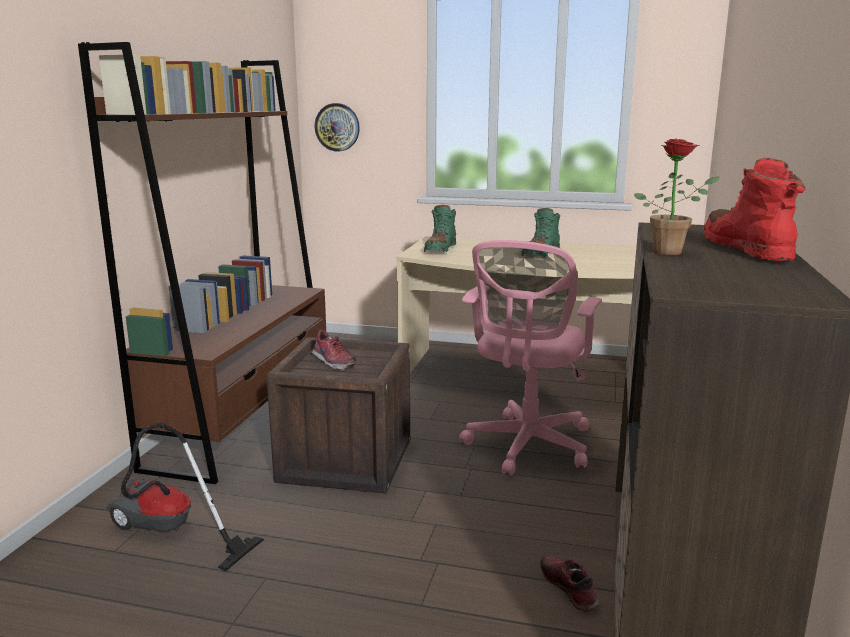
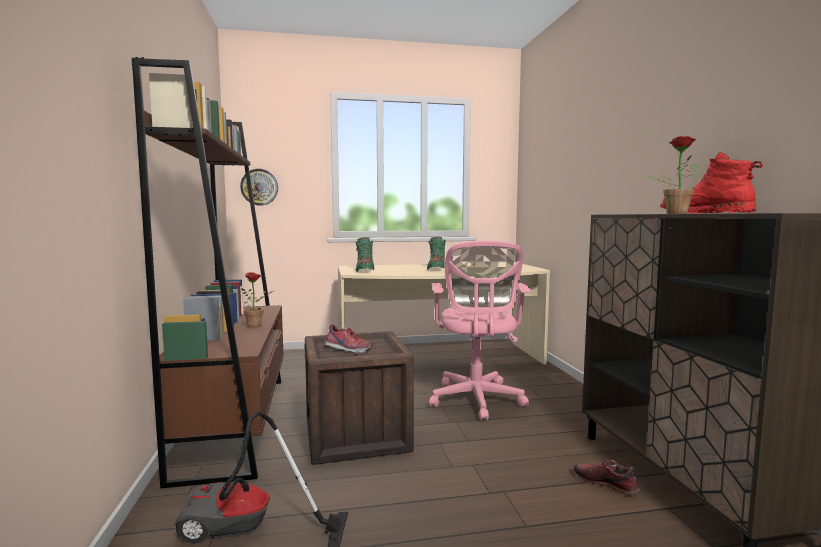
camera: 25 degrees left, 10 degrees down
(260, 318) = (257, 325): none -> potted plant

